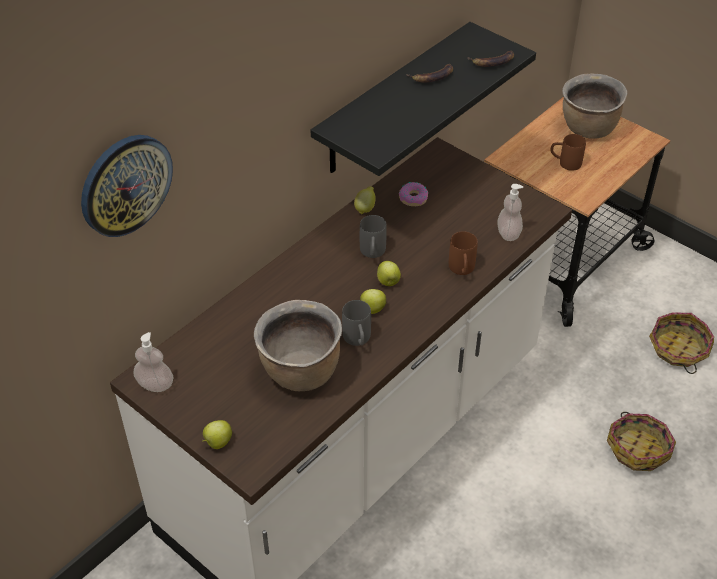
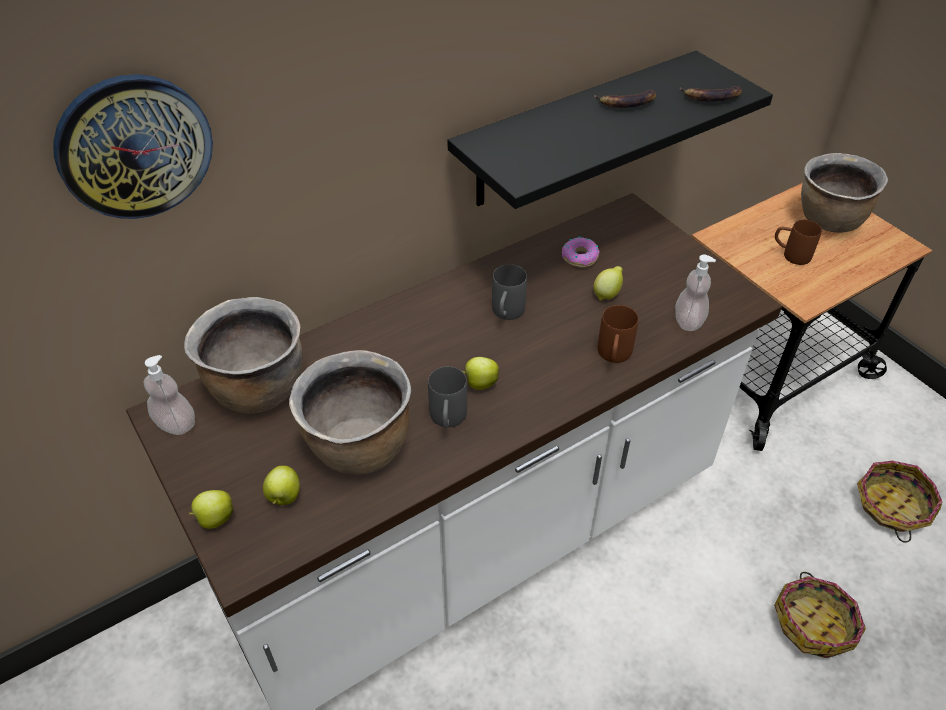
camera: 15 degrees right, 0 degrees up
(205, 346) = (257, 388): none -> brown cooking pot
(365, 208) = (517, 259): lemon -> lemon (607, 294)
(388, 282) = (513, 353): apple -> apple (284, 497)

